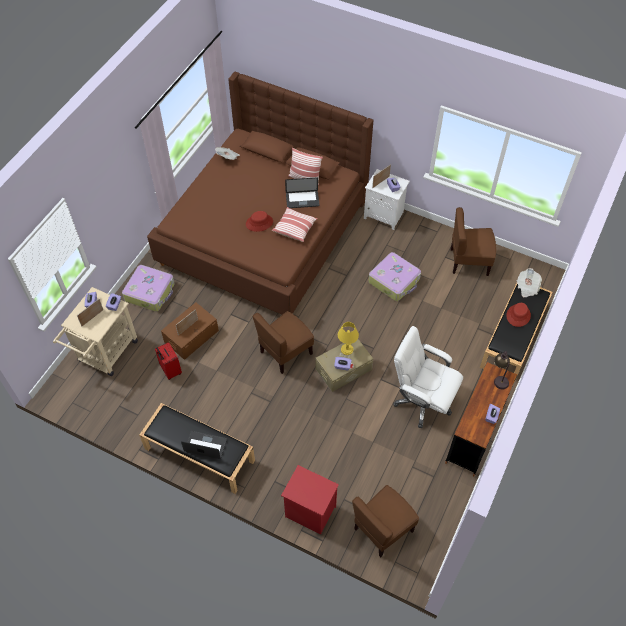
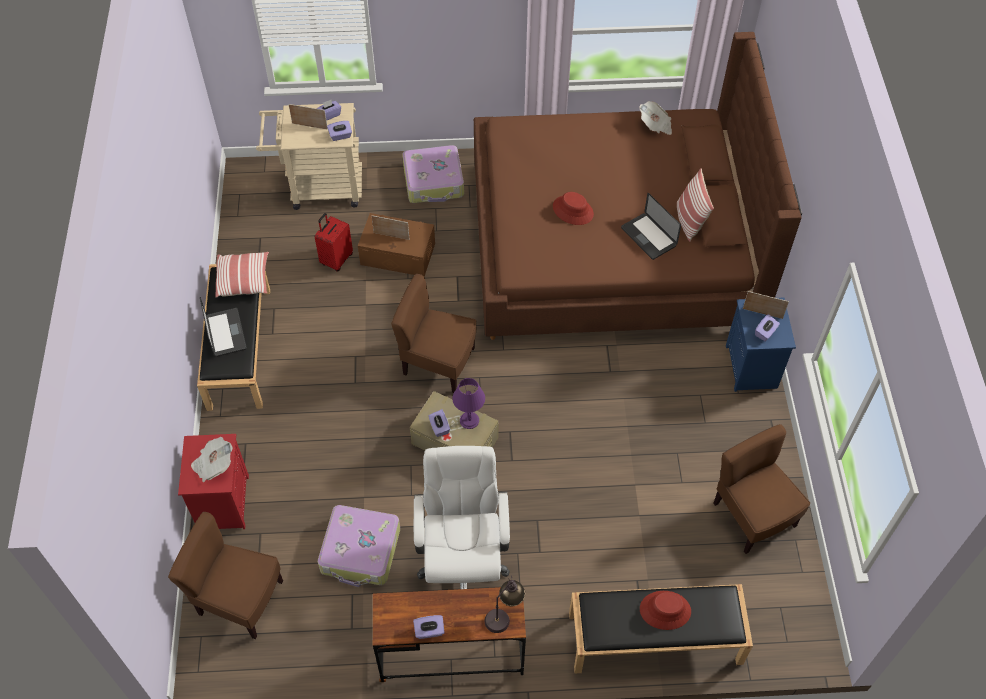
camera: 60 degrees right, 0 degrees up
(294, 228) = (593, 252): pillow -> pillow (244, 280)
(347, 349) = (469, 420): yellow table lamp -> purple table lamp
(384, 215) = (752, 368): white nightstand -> blue nightstand
(394, 281) = (644, 434): suitcase -> suitcase (361, 551)
(527, 287) = (729, 602): newspaper -> newspaper (214, 465)

